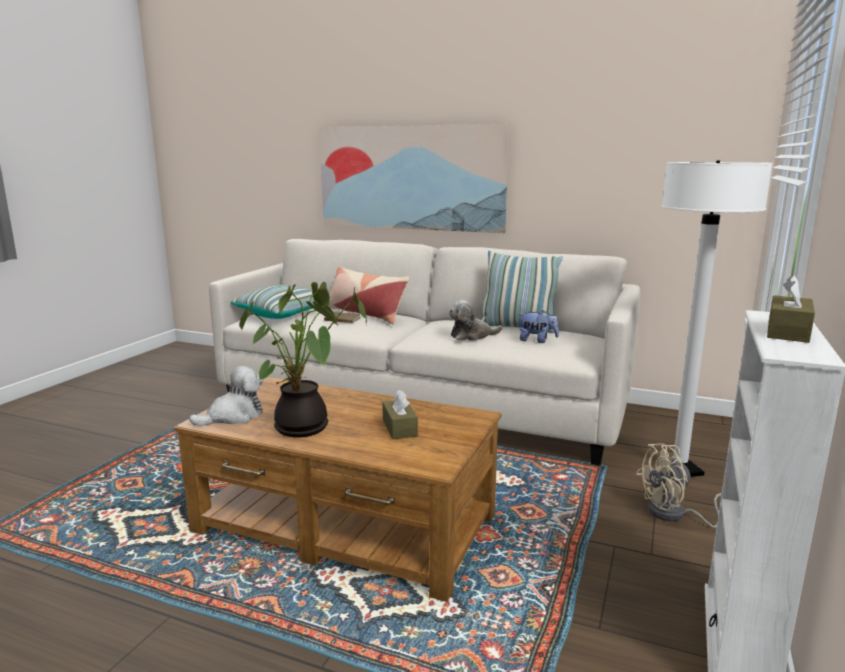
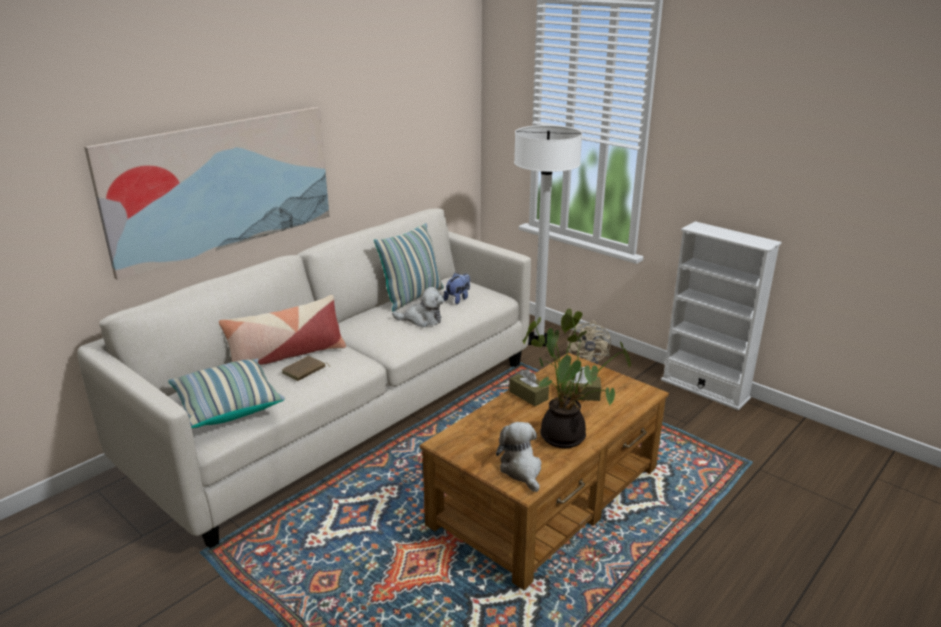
camera: 70 degrees left, 10 degrees up
(472, 336) = (422, 320): plush toy -> plush toy turned 90 degrees counterclockwise
(787, 332) = (729, 234): brown tissue box -> brown tissue box (528, 395)

